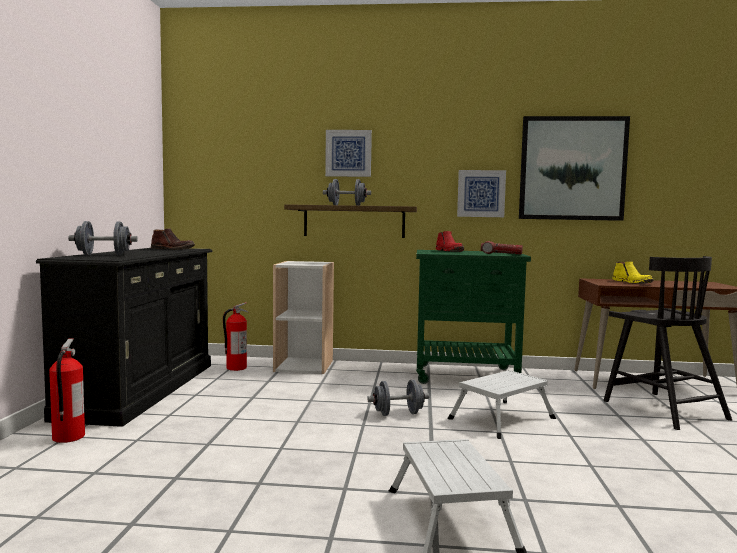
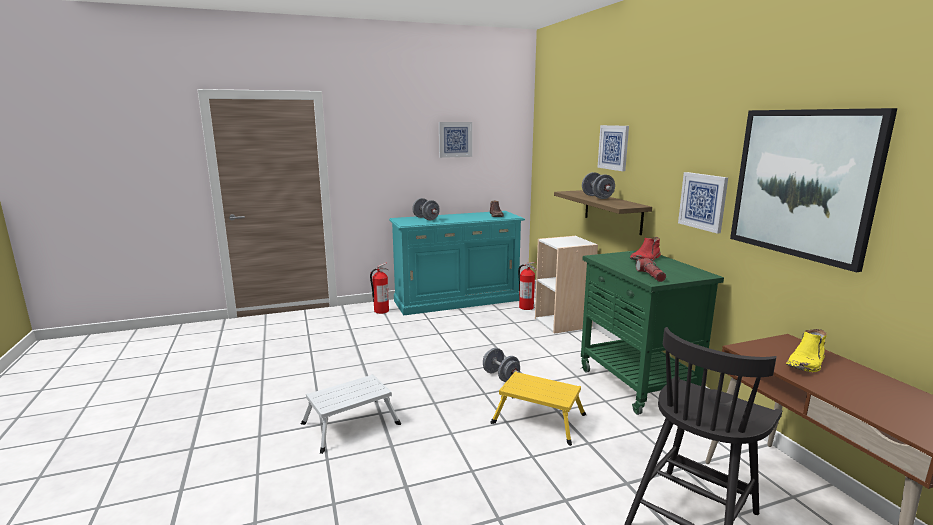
camera: 65 degrees right, 10 degrees up
(101, 132) = (455, 139): none -> picture
(141, 389) = (457, 300): black cabinet -> turquoise cabinet
(502, 418) = (539, 419): white step ladder -> yellow step ladder

